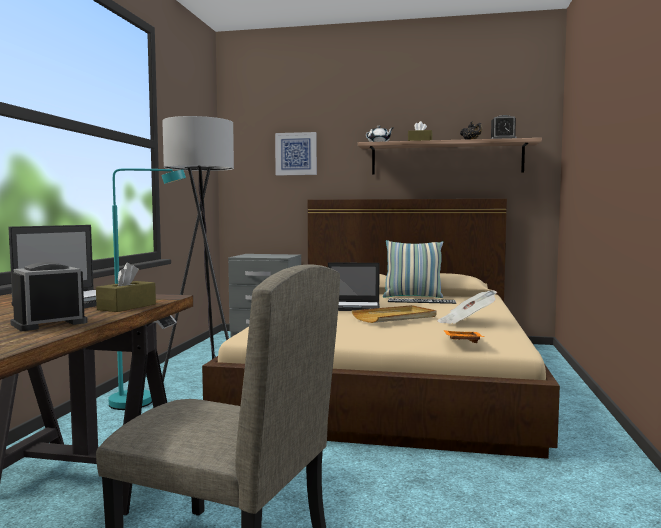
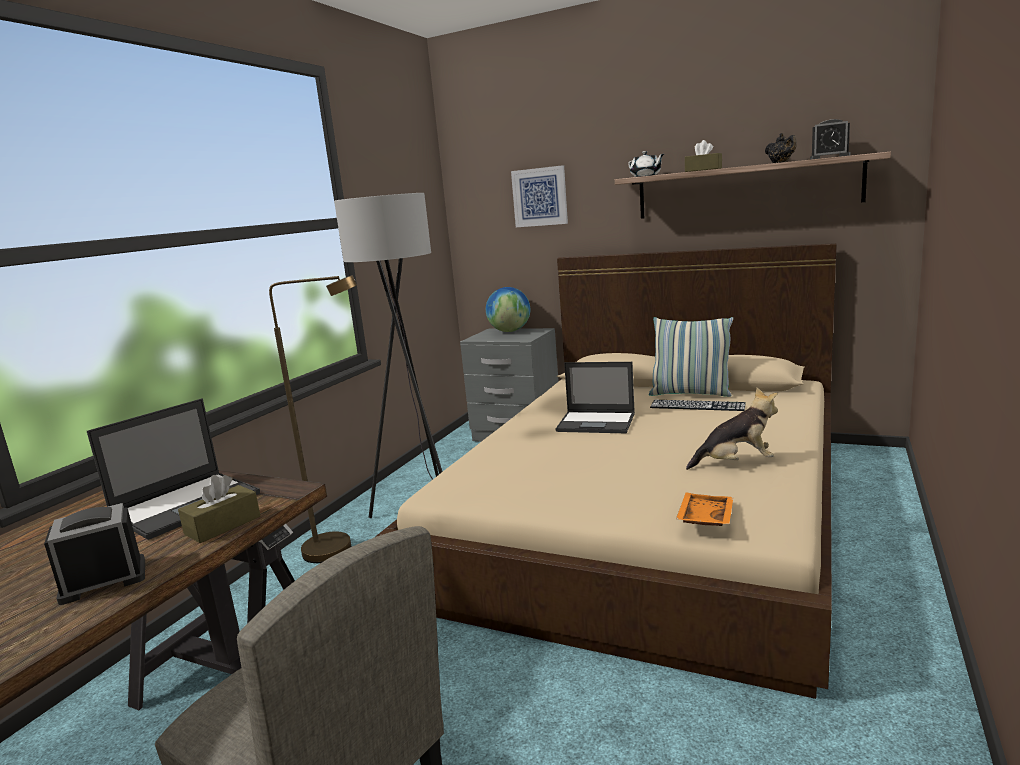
camera: 15 degrees right, 10 degrees up
(144, 401) = (341, 548): turquoise floor lamp -> brown floor lamp
(266, 254) = (510, 331): none -> globe
(395, 317) = (639, 451): beige tray -> none
(466, 322) = (736, 463): newspaper -> plush toy

